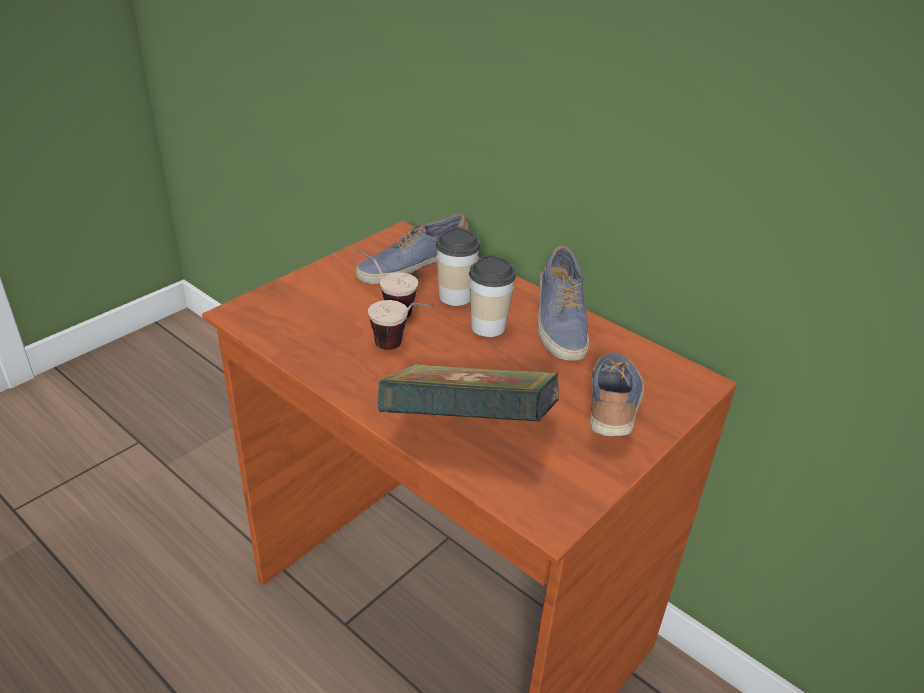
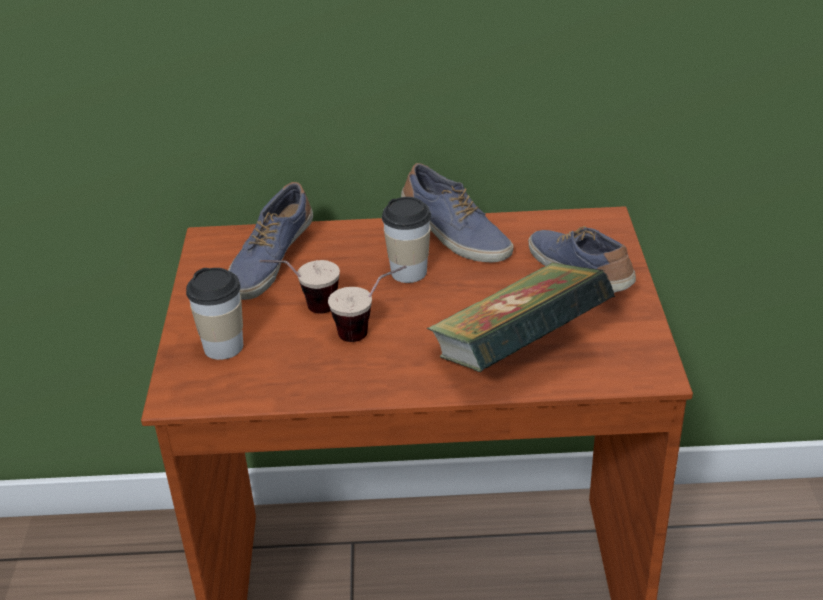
camera: 40 degrees left, 0 degrees up
(455, 297) = (345, 264): cup -> cup (223, 347)

